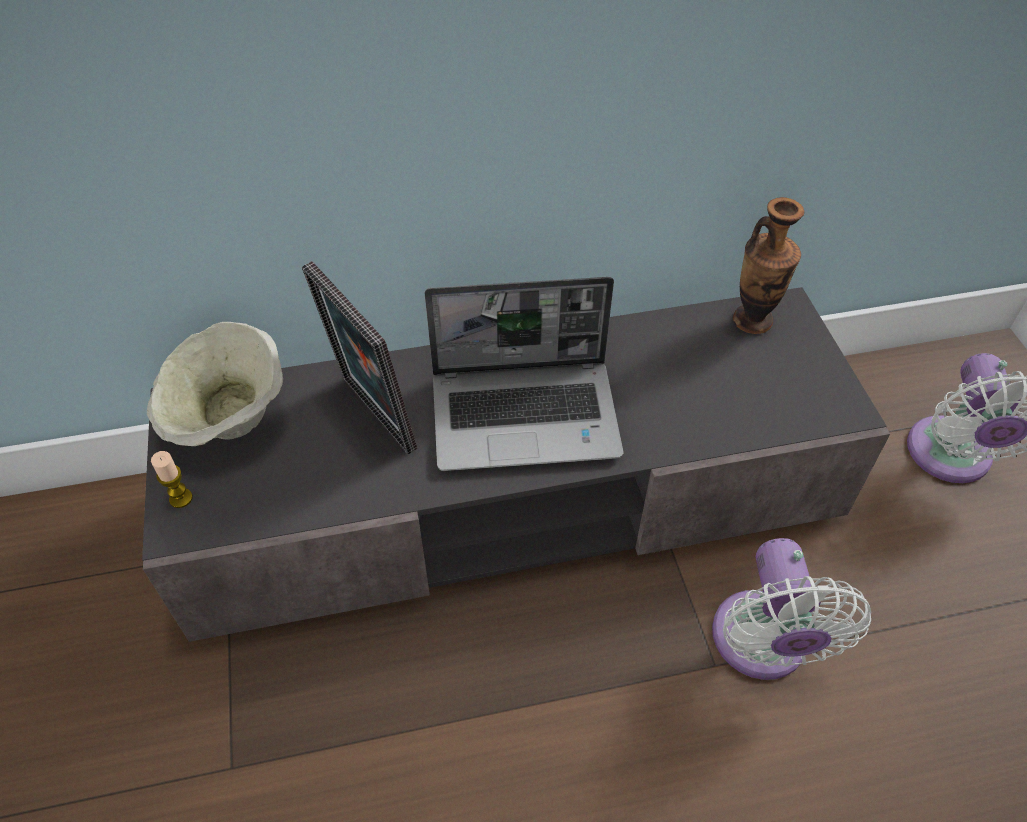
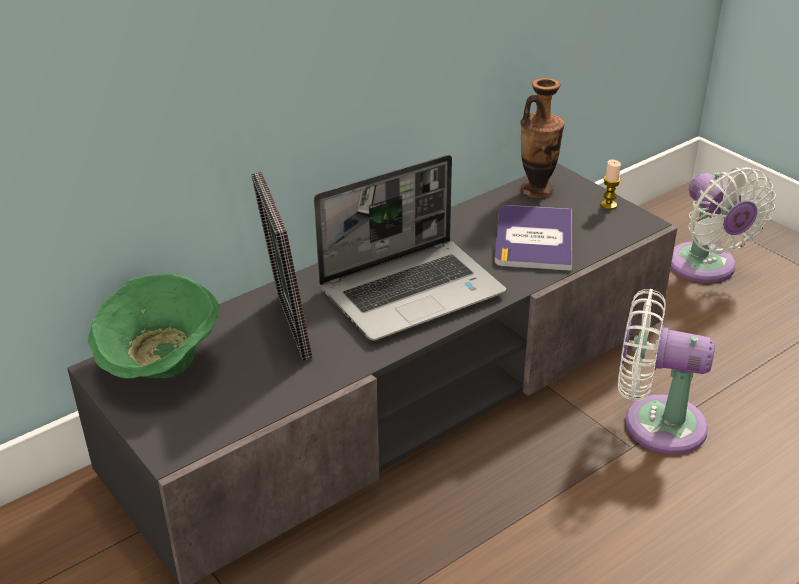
camera: 25 degrees left, 15 degrees down
(181, 498) = (159, 429): candle -> candle (608, 205)
(228, 419) = (159, 366): beige bowl -> green bowl
(372, 417) = (287, 328): picture frame -> picture frame turned 45 degrees clockwise
(704, 390) = (533, 239): none -> book
(761, 646) = (655, 423): white fan -> white fan turned 135 degrees clockwise

